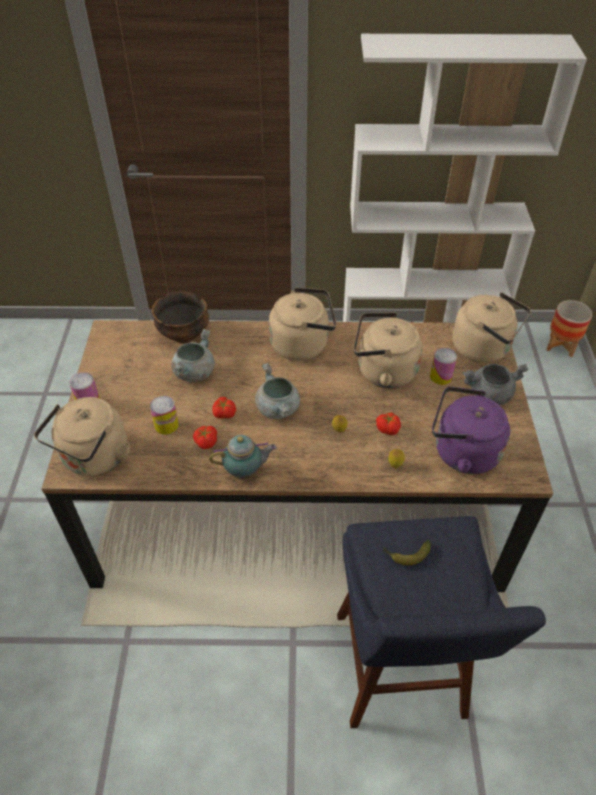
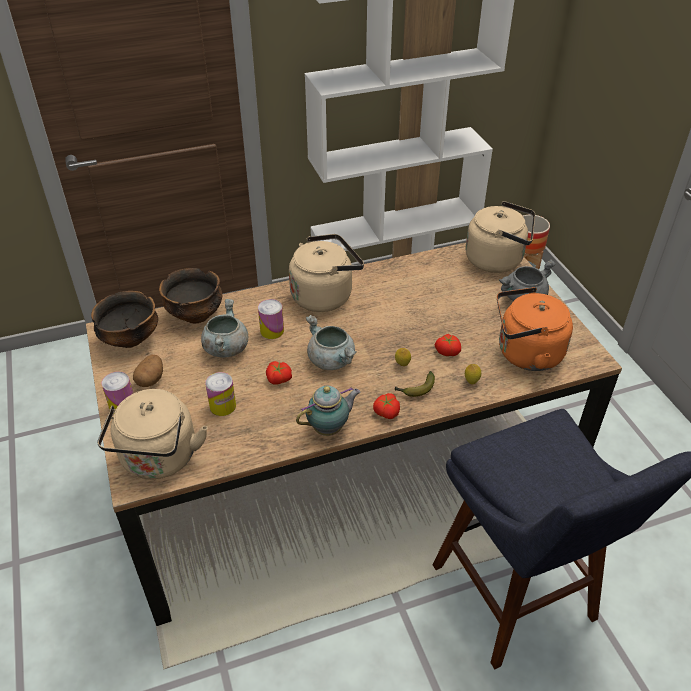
camera: 20 degrees left, 5 degrees down
(121, 343) = (130, 339): none -> bowl
(121, 384) = (151, 379): none -> potato
(205, 442) = (273, 411): tomato -> tomato (386, 412)
(382, 371) = (415, 302): beige kettle -> none
(406, 555) = (523, 459): banana -> banana (415, 389)
(441, 376) = (471, 293): can -> can (272, 331)
(461, 452) = (525, 354): purple kettle -> orange kettle

